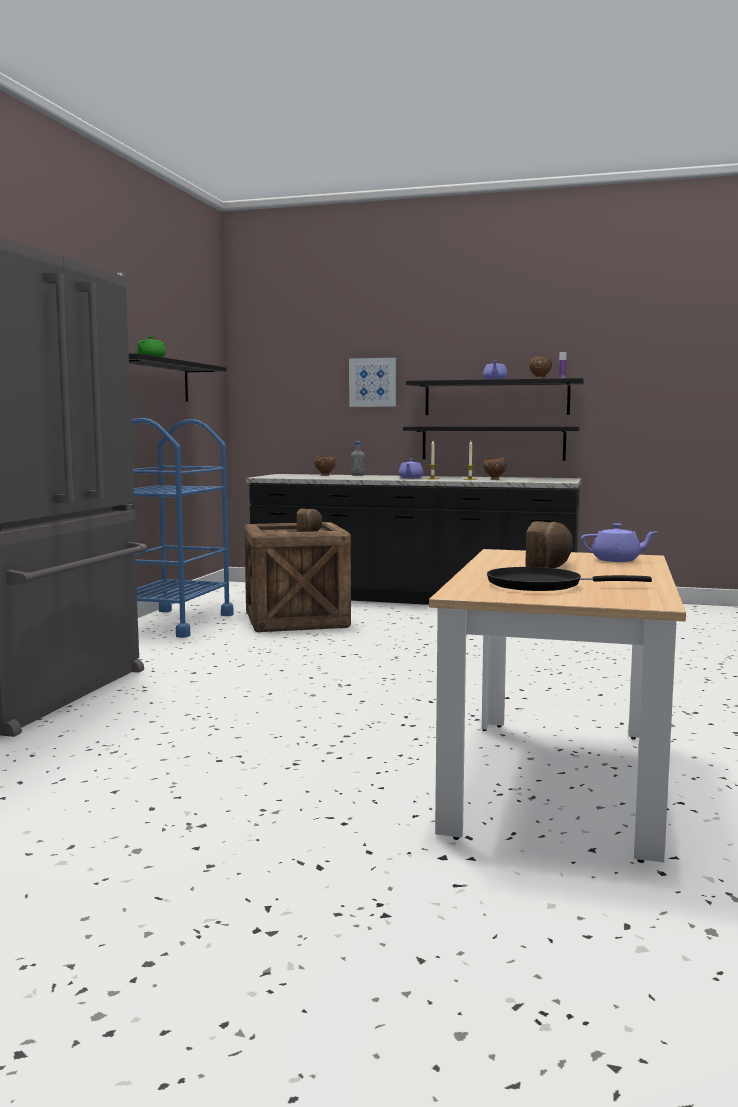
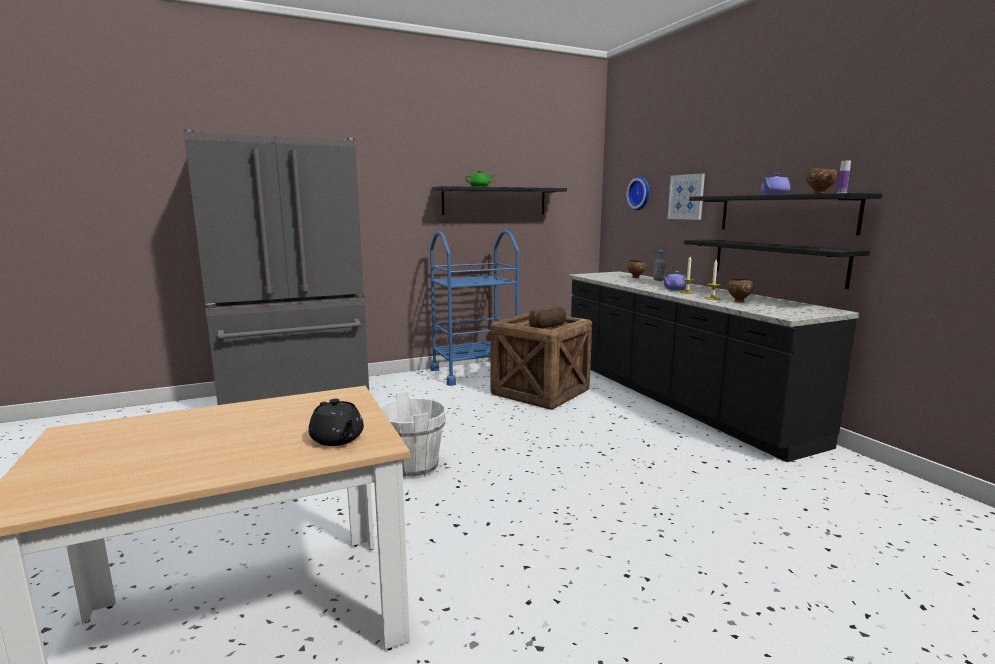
camera: 50 degrees right, 5 degrees up
(299, 378) = (640, 193): none -> wall clock
(368, 687) = (414, 467): none -> white bucket
(541, 585) = (131, 445): black frying pan -> none
(550, 564) = (276, 423): bread -> none
(617, 560) = (337, 439): purple teapot -> black teapot

